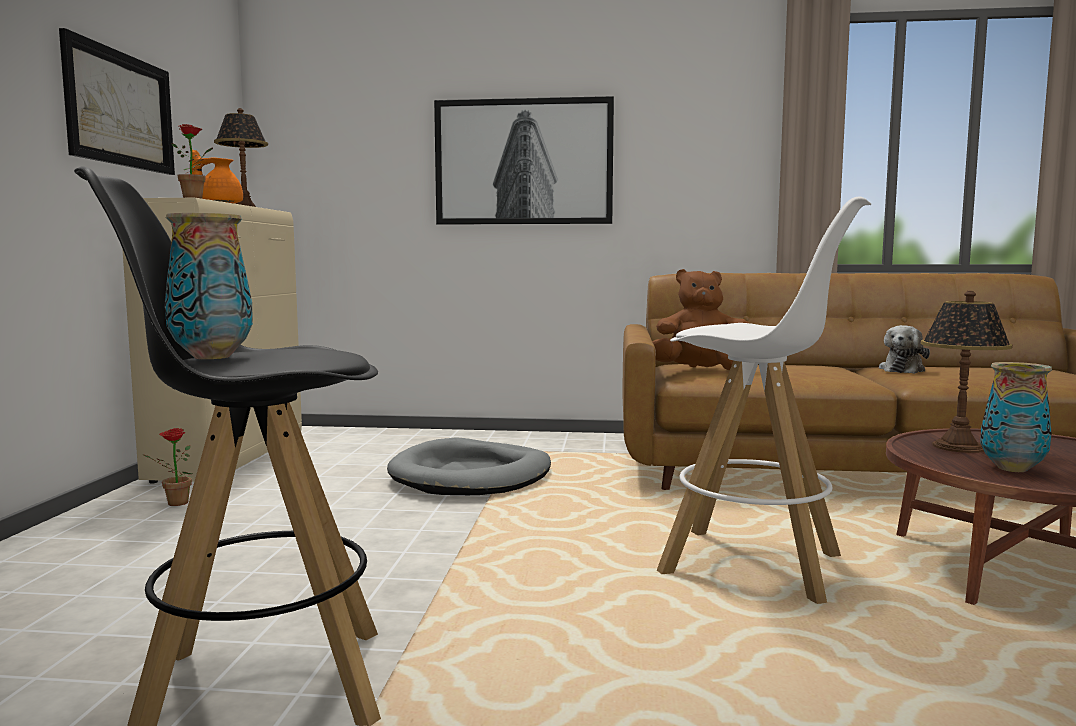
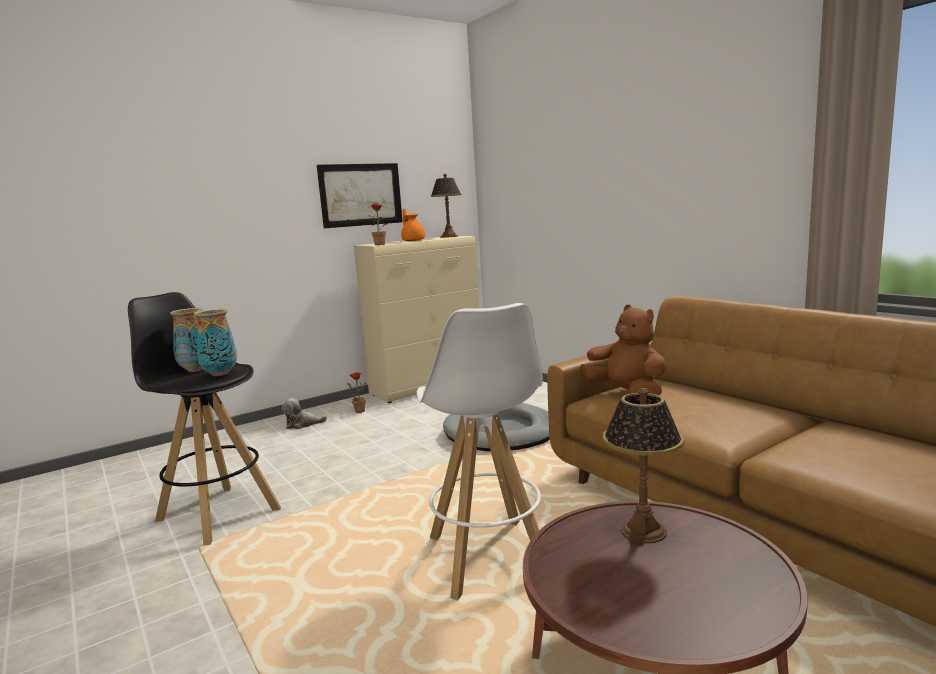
camera: 50 degrees right, 5 degrees up
(523, 162) = (613, 191): picture -> none
(902, 370) = (832, 436): plush toy -> plush toy (302, 424)
(1011, 468) = (597, 565): vase -> vase (220, 374)

